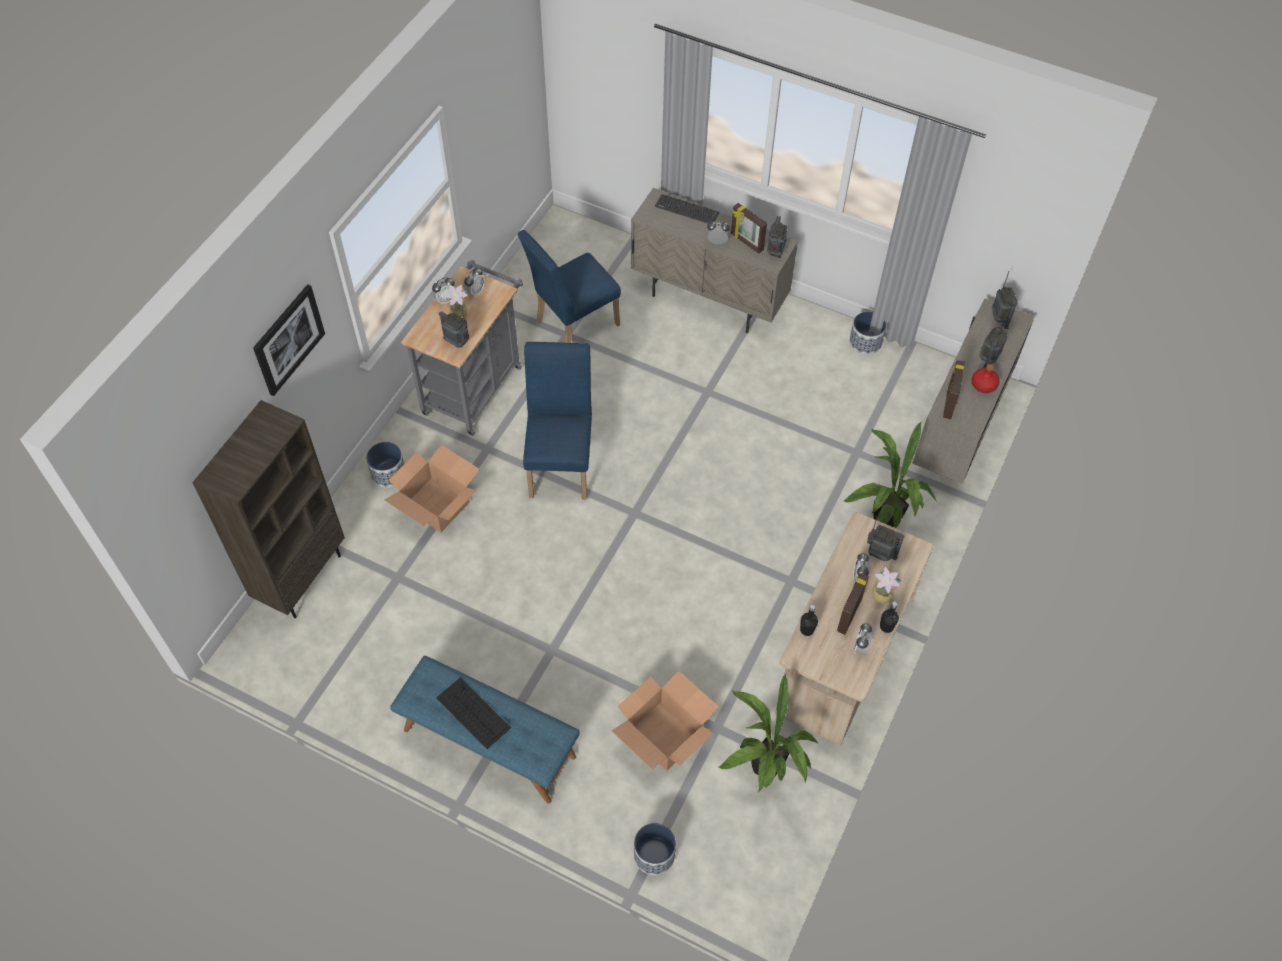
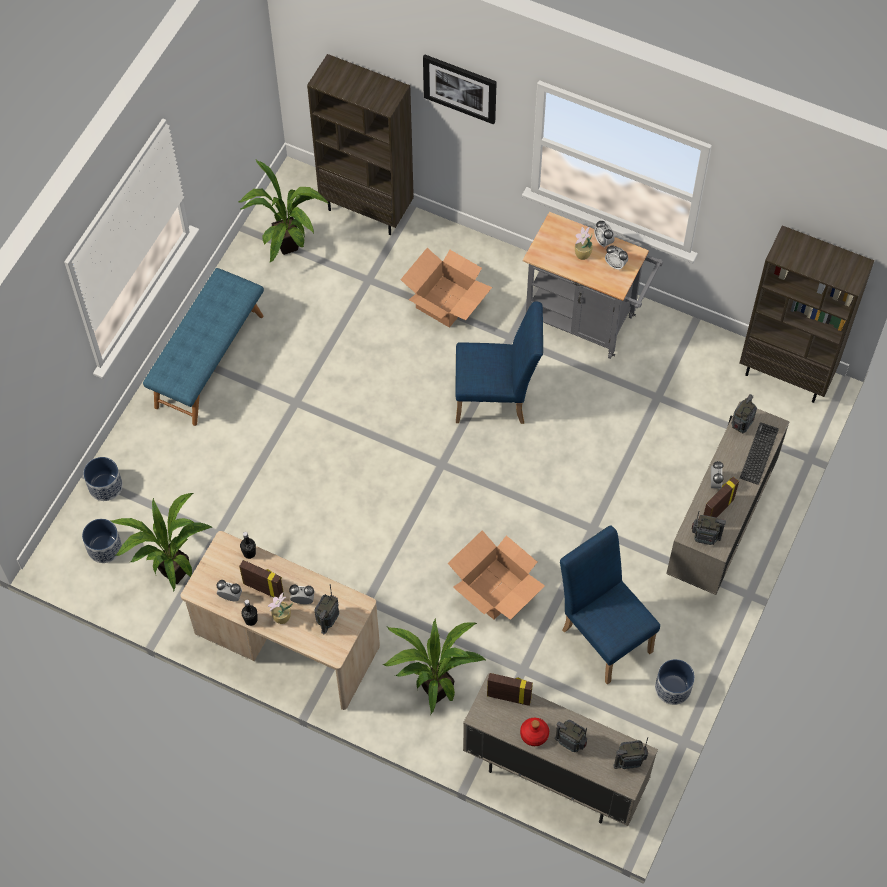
camera: 90 degrees right, 5 degrees up
(345, 659) = (289, 250): none -> potted plant
(388, 473) = (478, 261): planter -> planter (104, 547)
(457, 342) = (551, 256): radio -> radio (741, 426)
(472, 712) = (206, 322): keyboard -> none
(549, 241) = (786, 374): none -> brown bookcase
(572, 325) = (671, 401): blue chair -> blue chair (603, 634)
(664, 734) = (212, 492): cardboard box -> cardboard box (495, 589)

